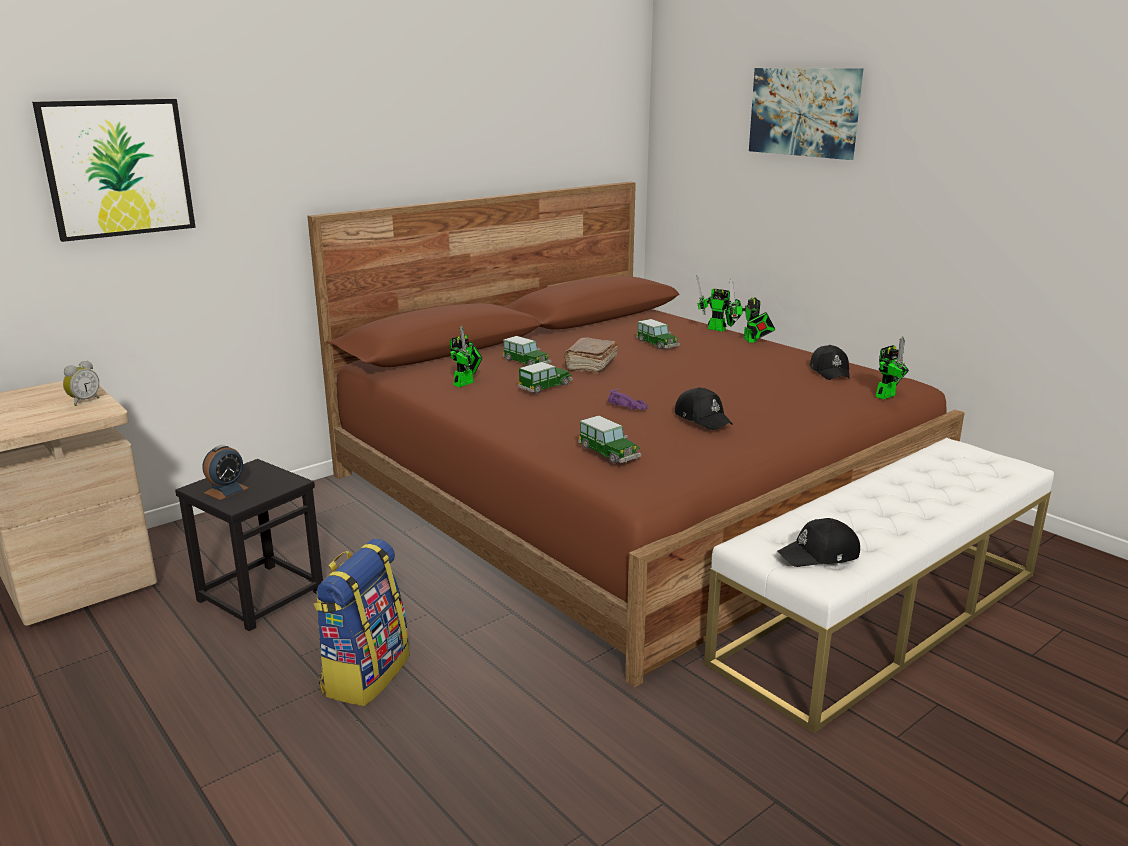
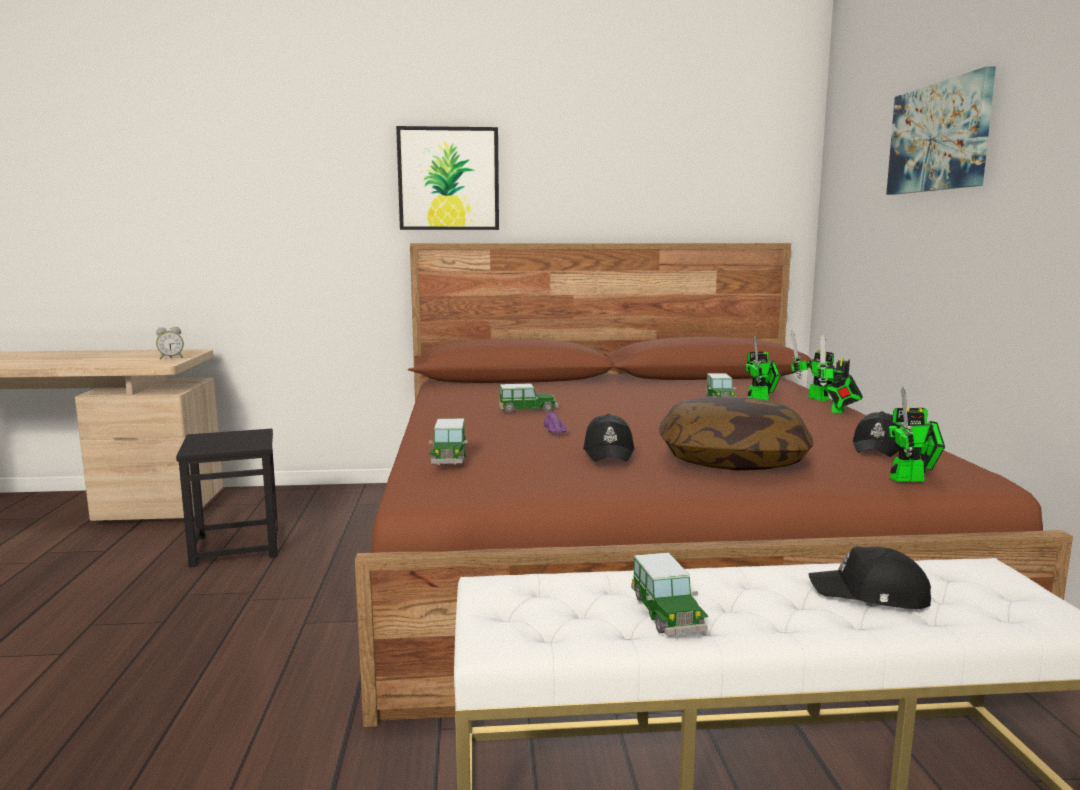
camera: 35 degrees right, 10 degrees down
(118, 168) = (257, 191): picture -> picture (448, 179)
(226, 490) = (209, 441): alarm clock -> none
(365, 674) = (198, 624): backpack -> none
(466, 383) = (474, 398): toy robot -> toy robot (761, 399)
(526, 362) = (559, 394): toy car -> toy car (667, 614)
(590, 365) = (607, 402): brown book -> none
(773, 404) = (732, 459): none -> pillow
(820, 555) = (539, 618): black cap -> black cap (871, 594)

